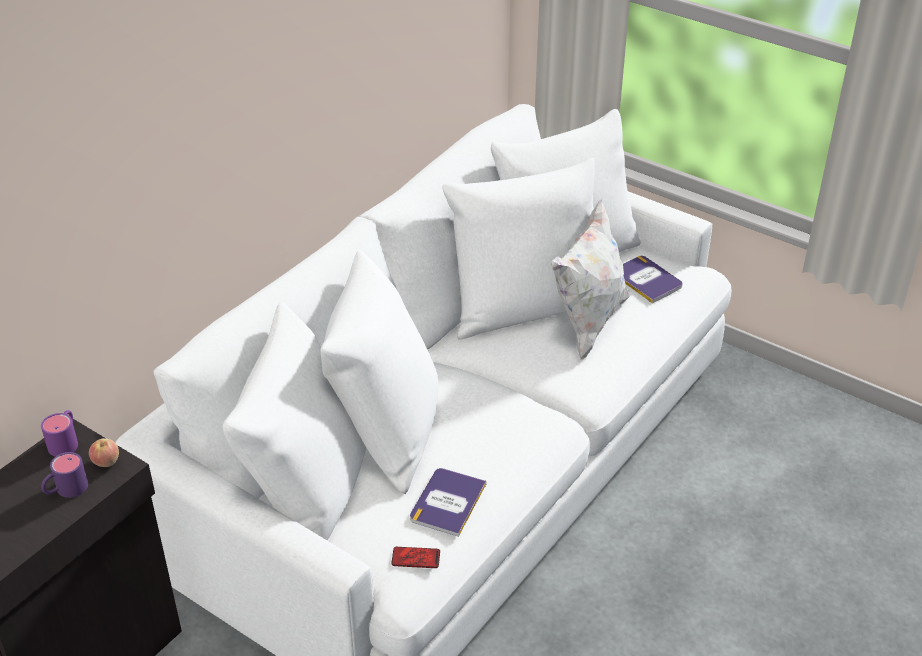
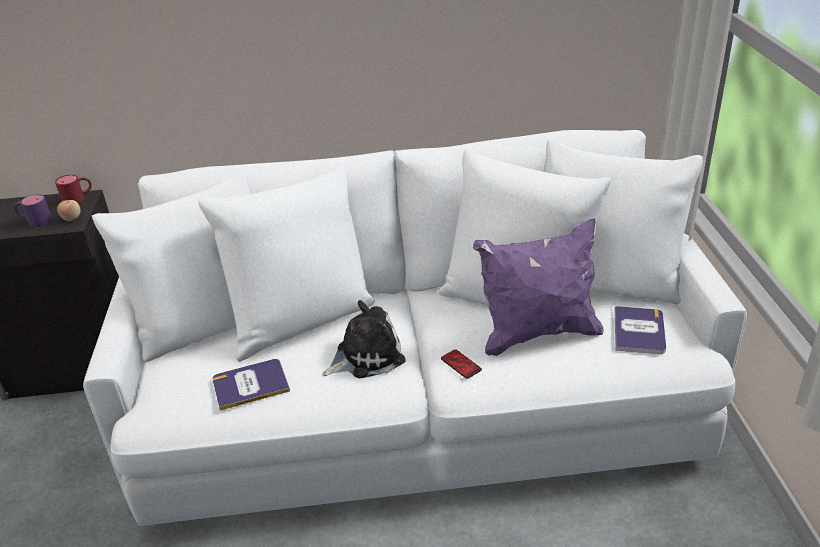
camera: 50 degrees right, 5 degrees down
(66, 441) = (78, 198): purple mug -> red mug
(416, 558) = (178, 404): phone -> phone (461, 364)
(497, 420) = (366, 356): none -> plush toy
(588, 323) = (537, 333): white pillow -> purple pillow

